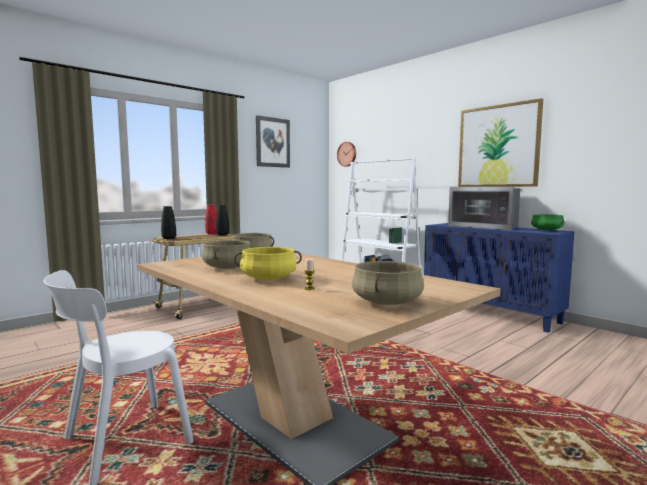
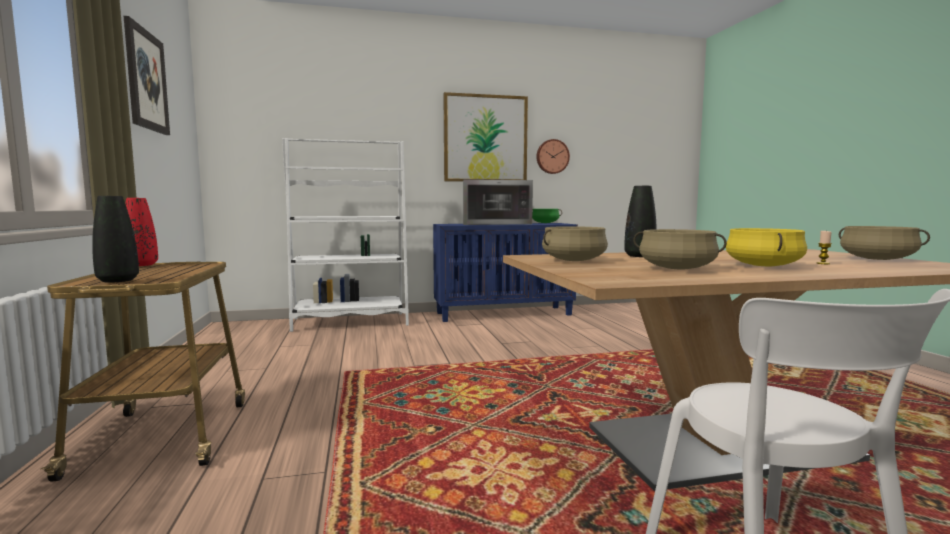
camera: 60 degrees left, 0 degrees up
(222, 234) = (186, 263): black vase -> black vase (639, 256)
(347, 154) = (246, 125): wall clock -> wall clock (552, 156)

